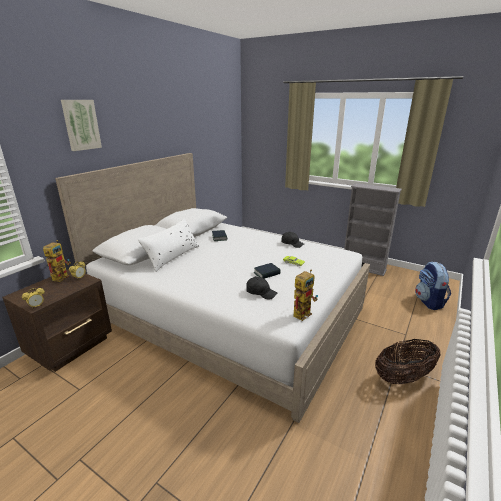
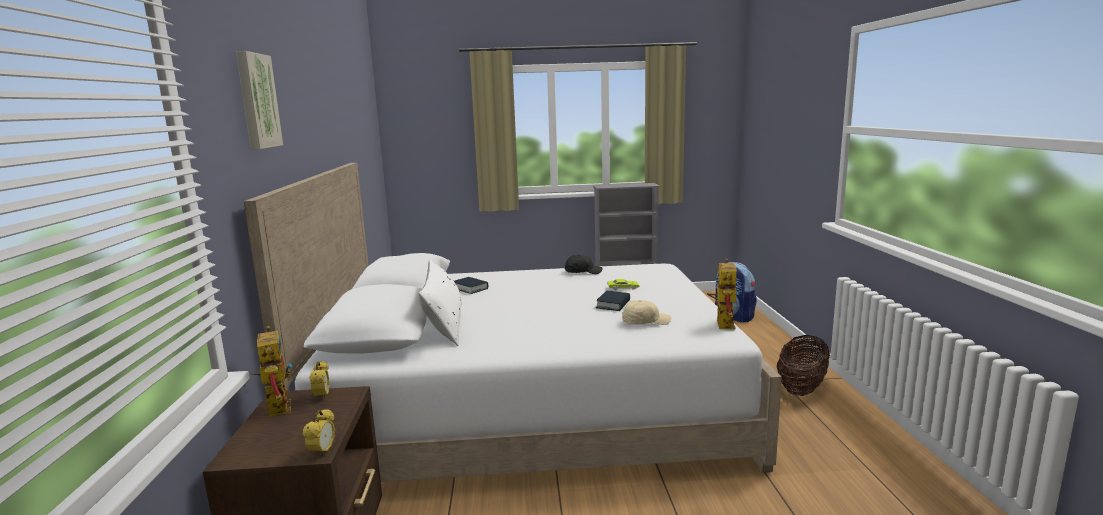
camera: 35 degrees left, 10 degrees down
(261, 293) = (645, 322): black cap -> beige cap

